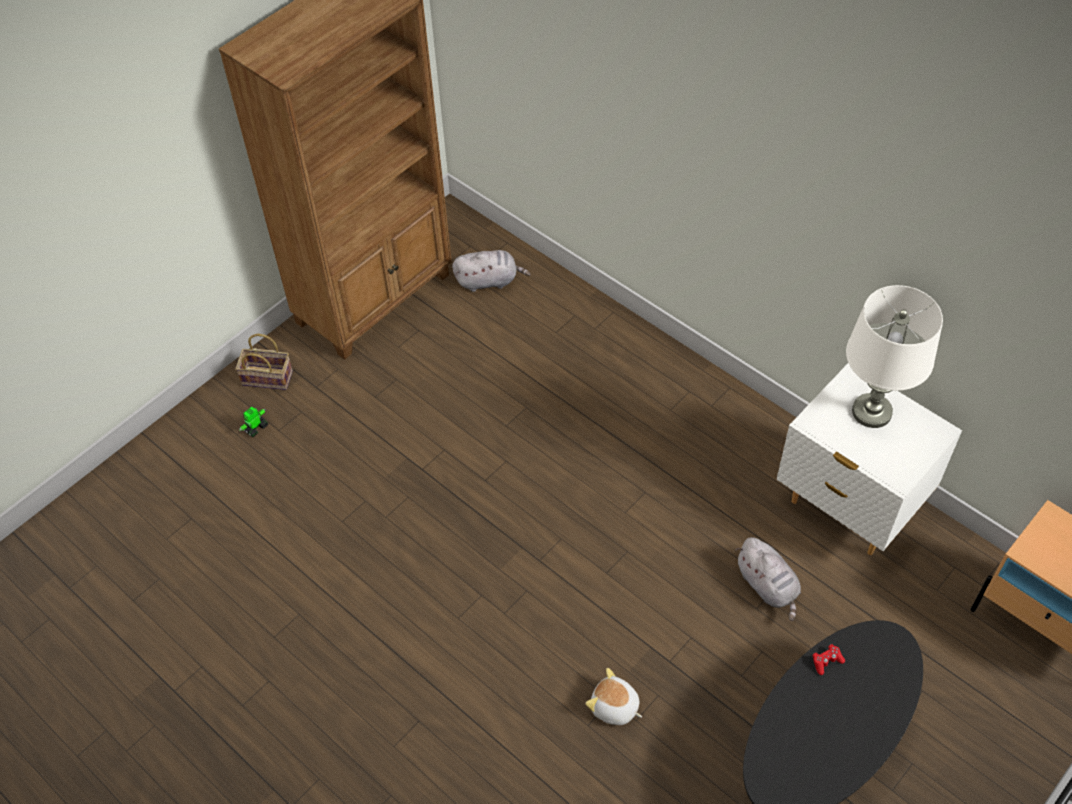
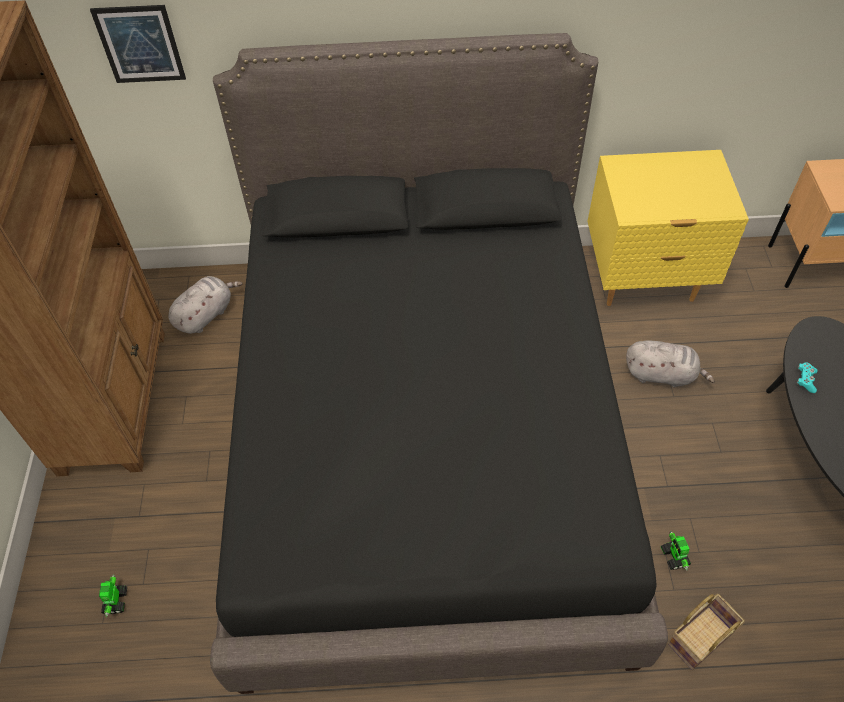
camera: 45 degrees left, 0 degrees up
(268, 377) = (80, 545): basket -> basket (700, 636)
(523, 51) = (140, 44): none -> picture
(539, 484) = (425, 437): none -> black bed
(614, 707) = (674, 557): plush toy -> toy robot
(826, 661) = (805, 380): red game controller -> turquoise game controller
(849, 507) = (644, 280): white nightstand -> yellow nightstand
(871, 412) = (656, 178): white table lamp -> none

